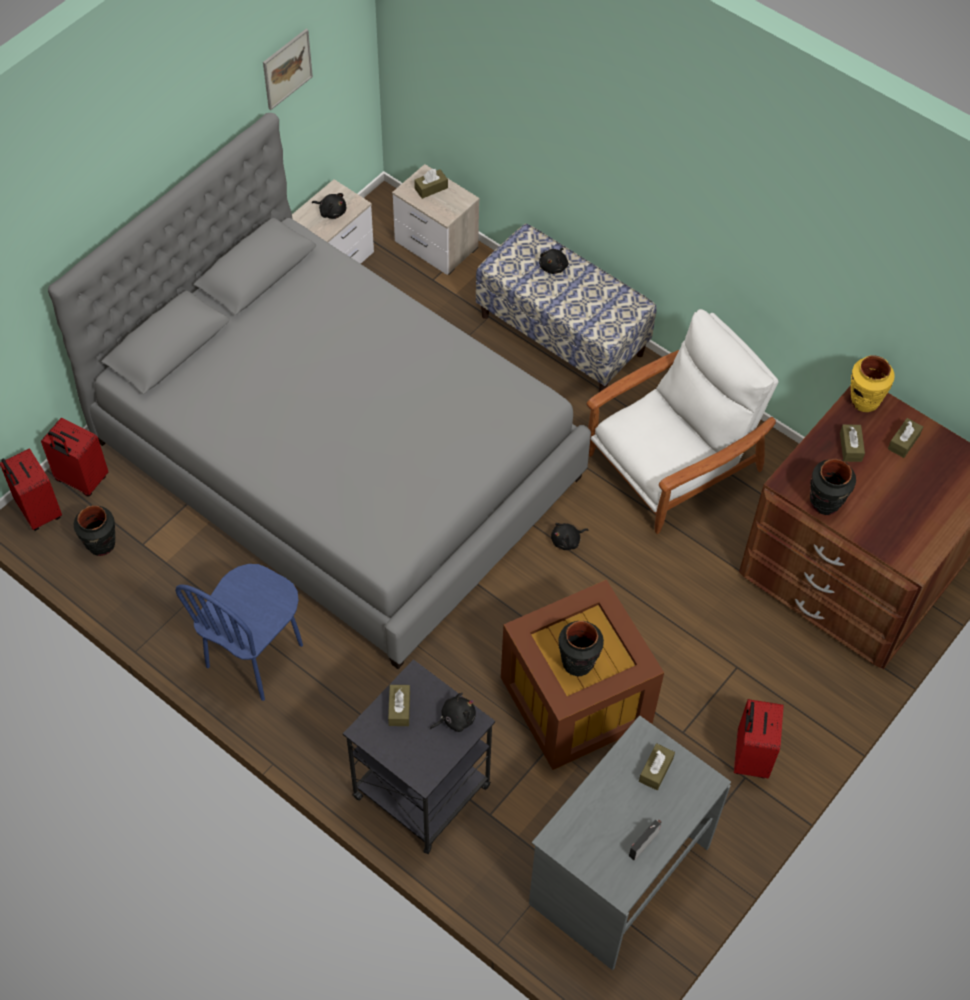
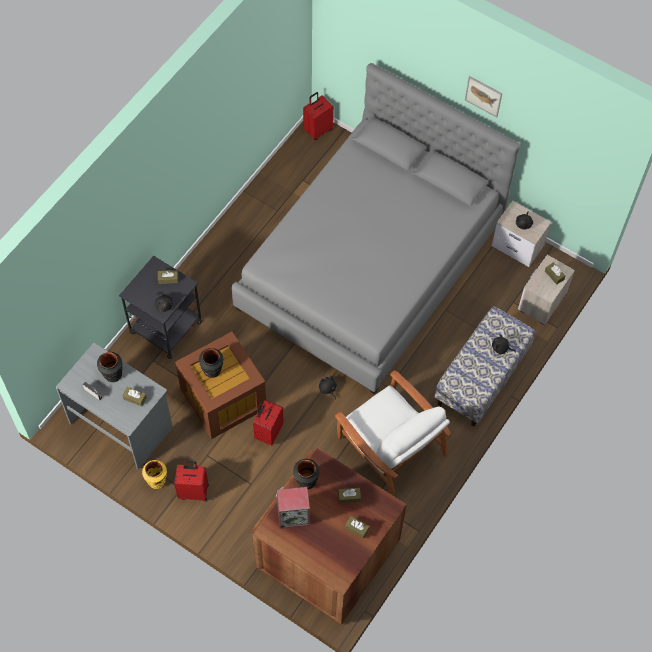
camera: 85 degrees right, 5 degrees up
(81, 480) = (340, 145): red suitcase -> red suitcase (268, 432)
(101, 545) = (300, 161): black vase -> black vase (113, 374)
(255, 656) = (239, 241): blue chair -> none
(287, 69) = (549, 145): picture -> picture (483, 96)
(864, 401) = (386, 506): yellow vase -> yellow vase (156, 481)
(885, 525) = (294, 515): none -> speaker

